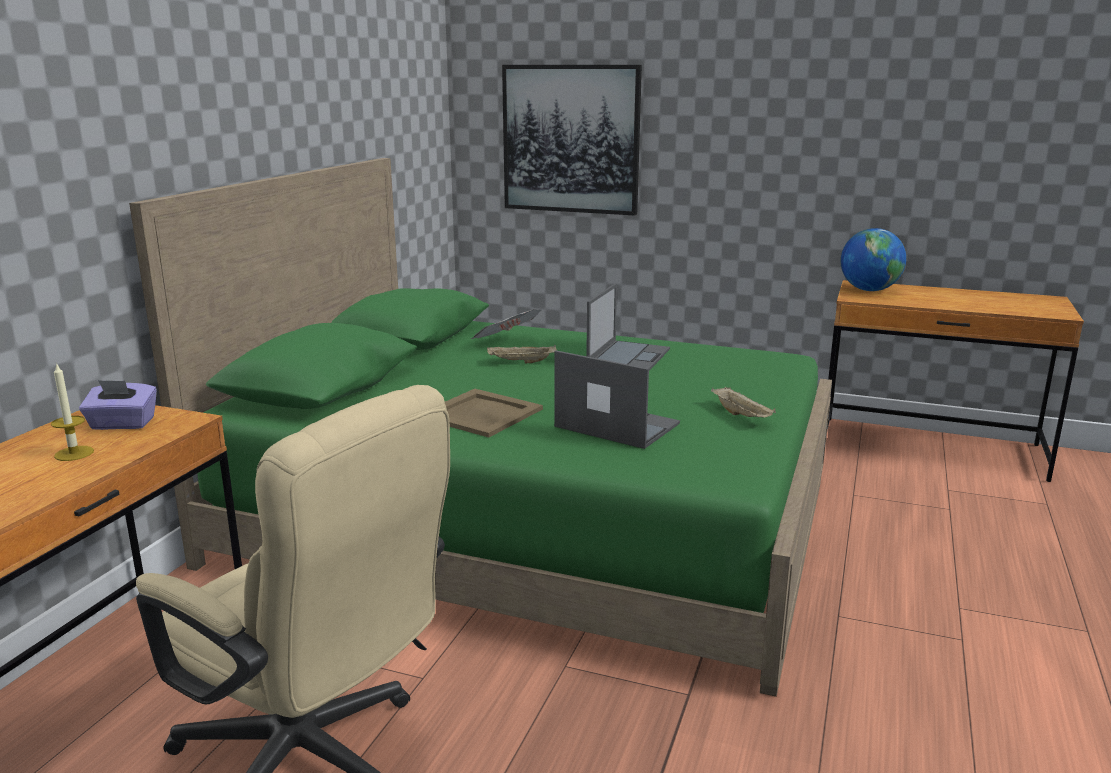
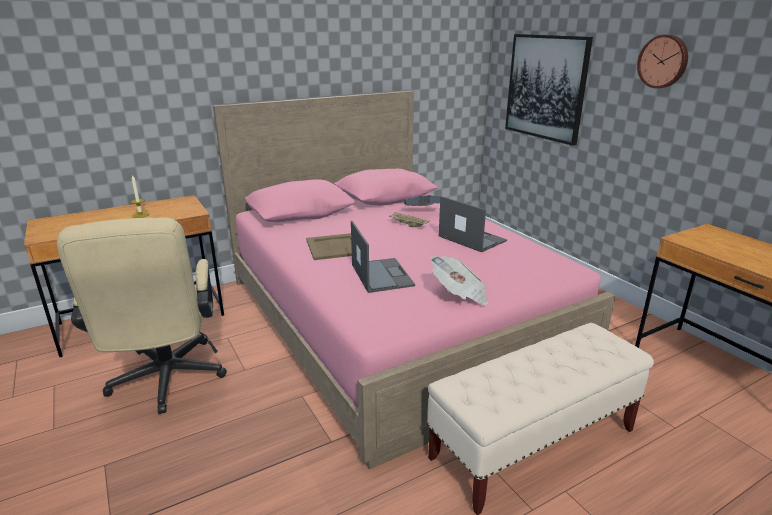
camera: 40 degrees right, 5 degrees up
(122, 424) = (175, 207): purple tissue box -> none
(533, 520) = (394, 319): green bed -> pink bed
(628, 357) = (471, 238): laptop -> laptop turned 105 degrees counterclockwise
(742, 416) = (459, 294): beige tray -> newspaper
(752, 92) = (663, 61): none -> wall clock
(869, 290) = (709, 236): globe -> none
(876, 581) = (533, 444): none -> beige bench

